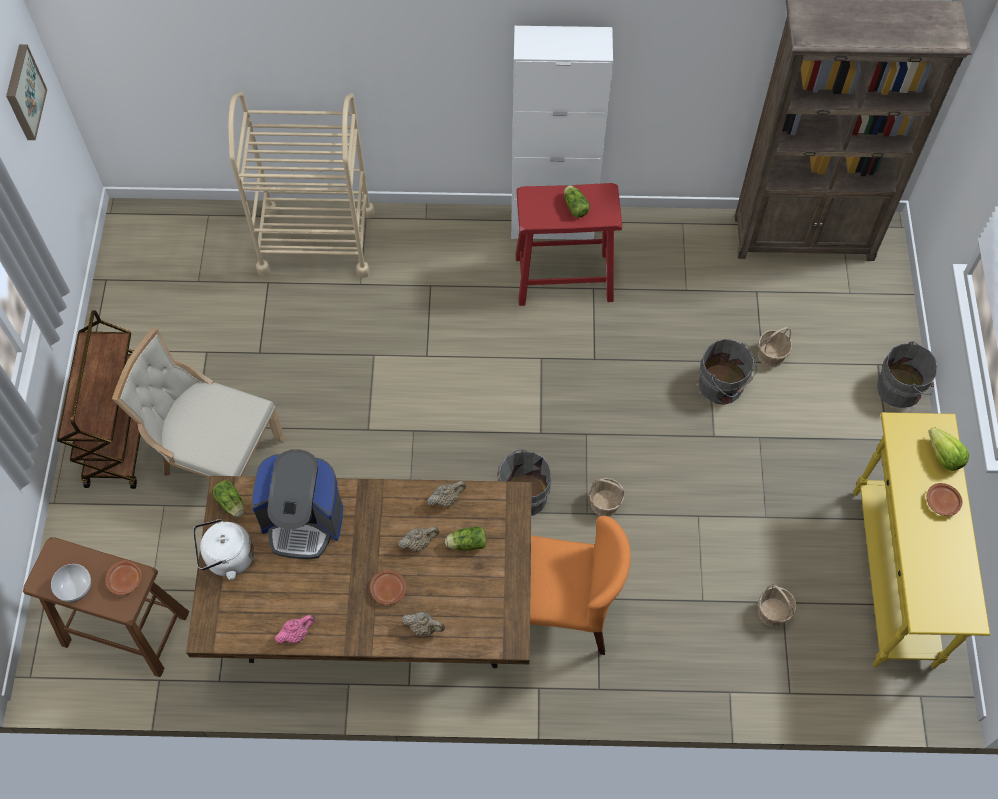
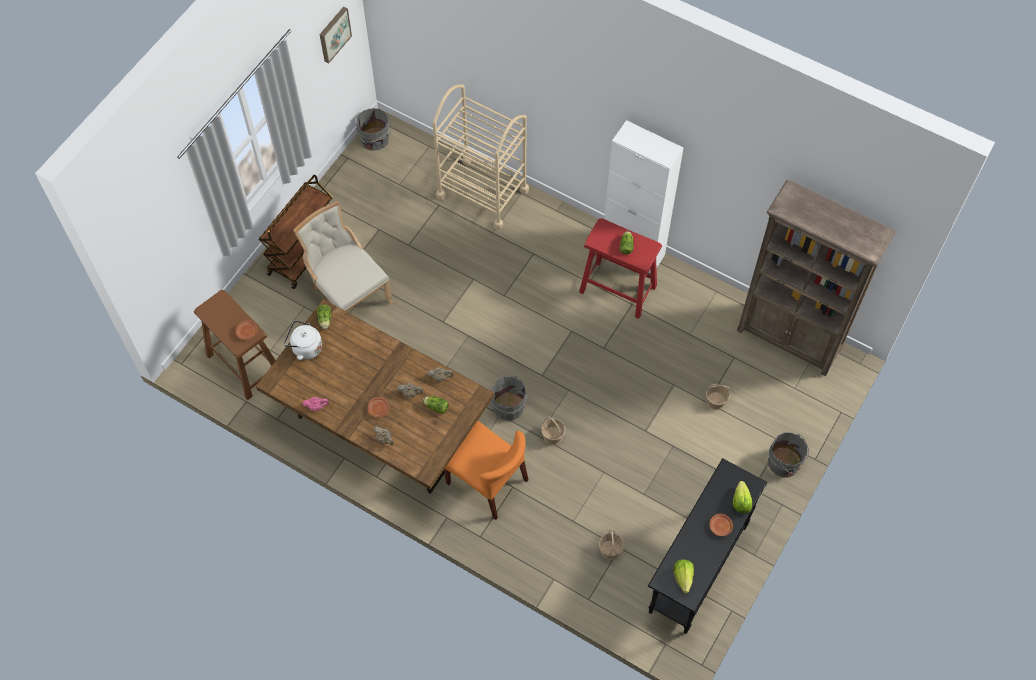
camera: 30 degrees right, 0 degrees up
(74, 588) = (219, 323): bowl -> none
(303, 521) = (356, 349): coffee machine -> none
(722, 386) = (671, 404): grey bucket -> grey bucket (375, 140)
(892, 577) = (697, 569): yellow console table -> black console table
(945, 596) = (683, 577): none -> lettuce

